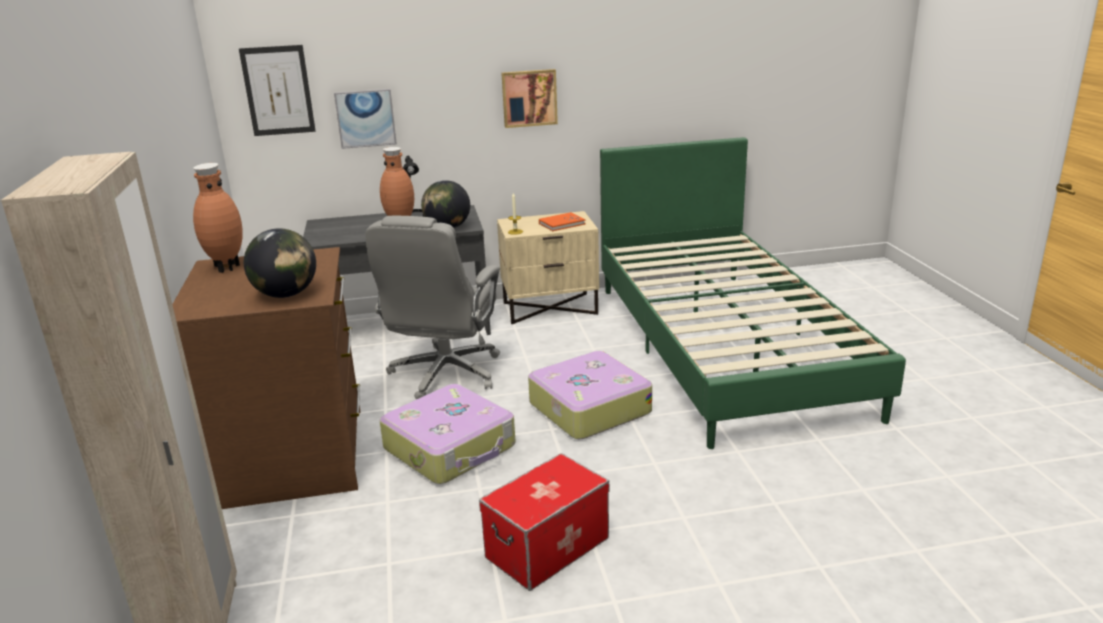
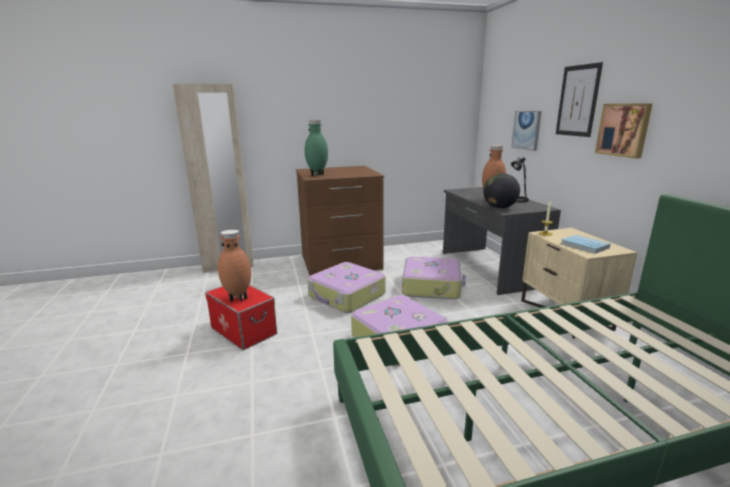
camera: 85 degrees right, 5 degrees down
(226, 267) = (354, 168): brown vase -> brown vase (238, 298)
(278, 90) = (498, 107): picture -> picture (577, 101)
(286, 295) = (317, 175): globe -> green vase
(445, 374) = (432, 286): grey office chair -> suitcase
(562, 224) = (584, 245): orange book -> blue book

